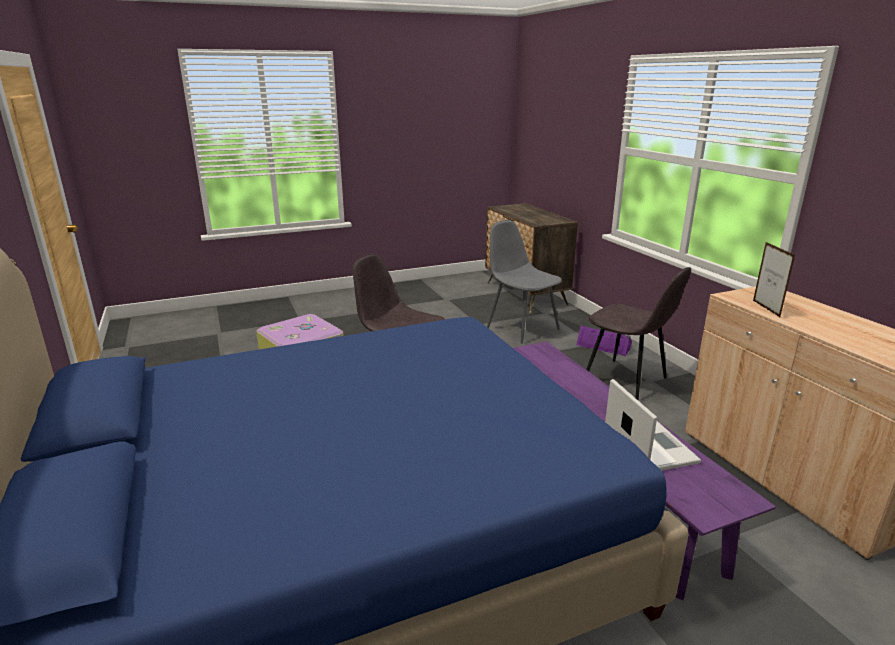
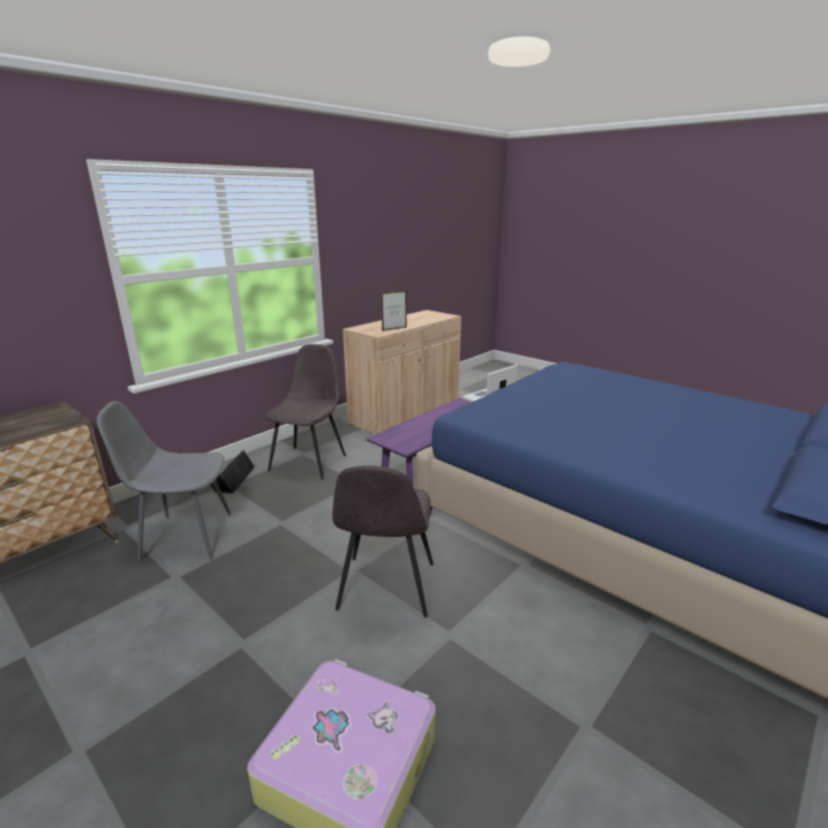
camera: 115 degrees left, 0 degrees up
(521, 328) = (184, 536): grey chair -> grey chair turned 60 degrees clockwise
(603, 346) = (233, 478): purple speaker -> black speaker

